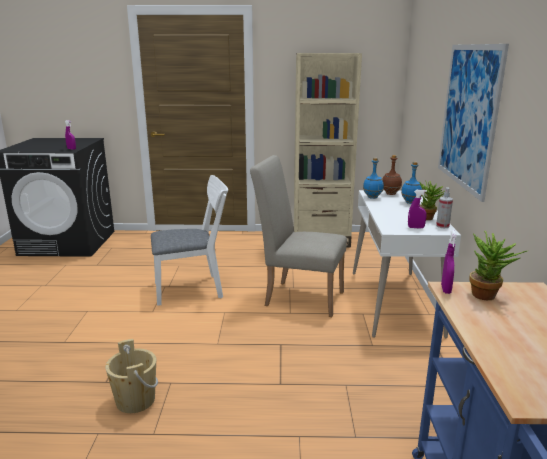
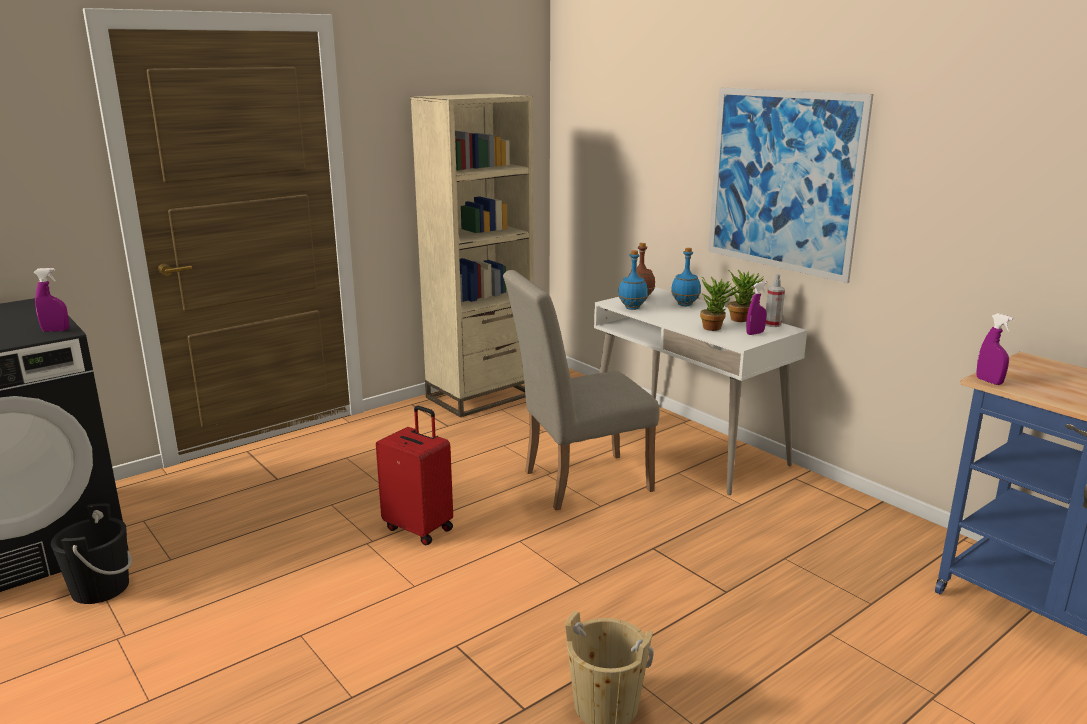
camera: 40 degrees left, 0 degrees up
(64, 266) = (100, 588): none -> black bucket
(194, 289) = (420, 528): white chair -> red suitcase
(488, 296) = (1024, 376): potted plant -> potted plant (715, 328)

